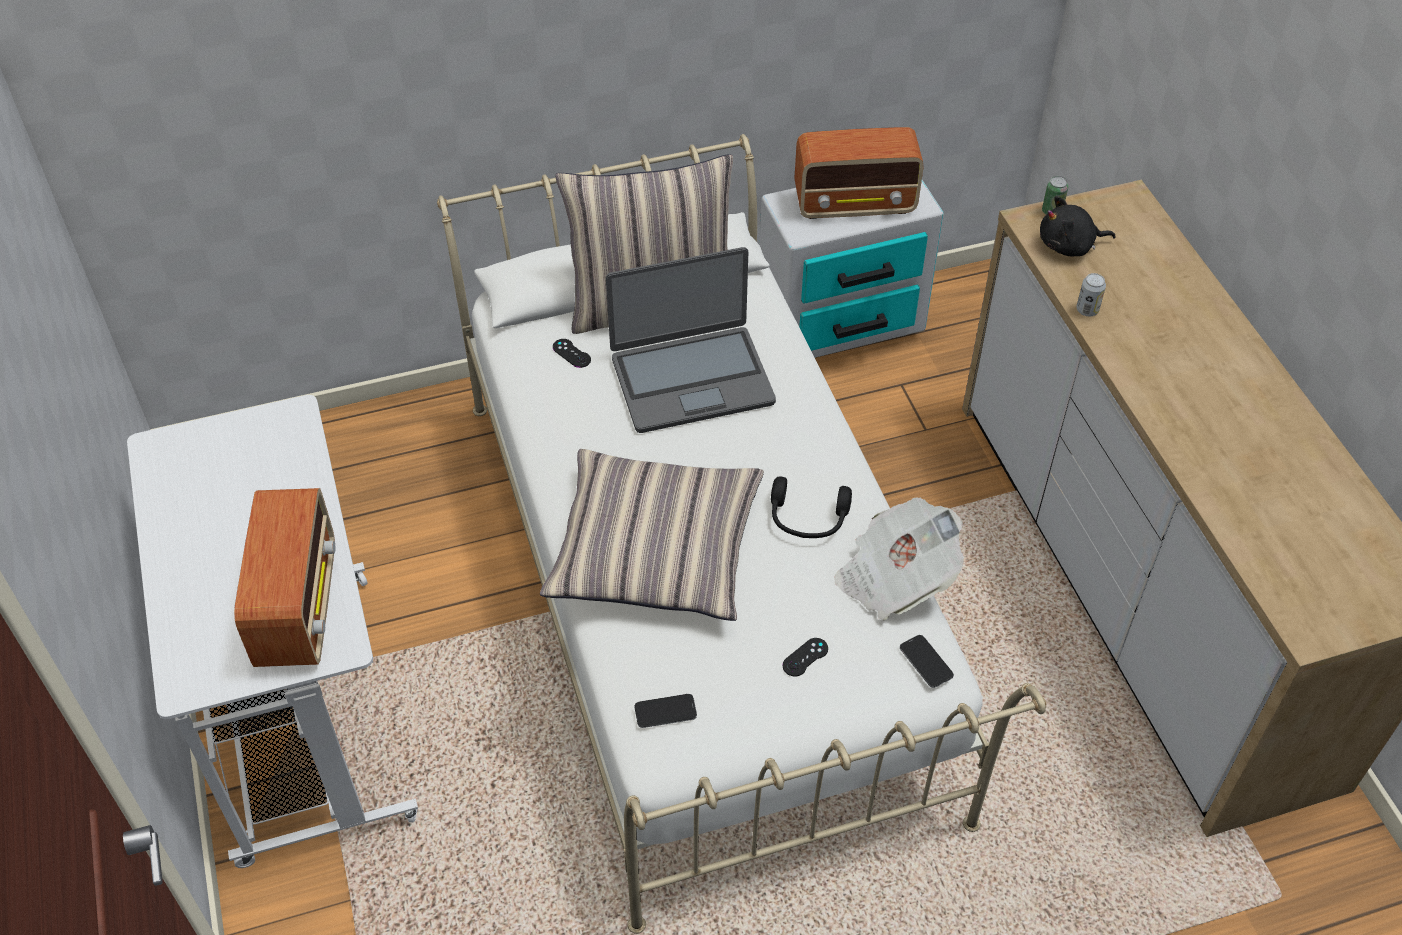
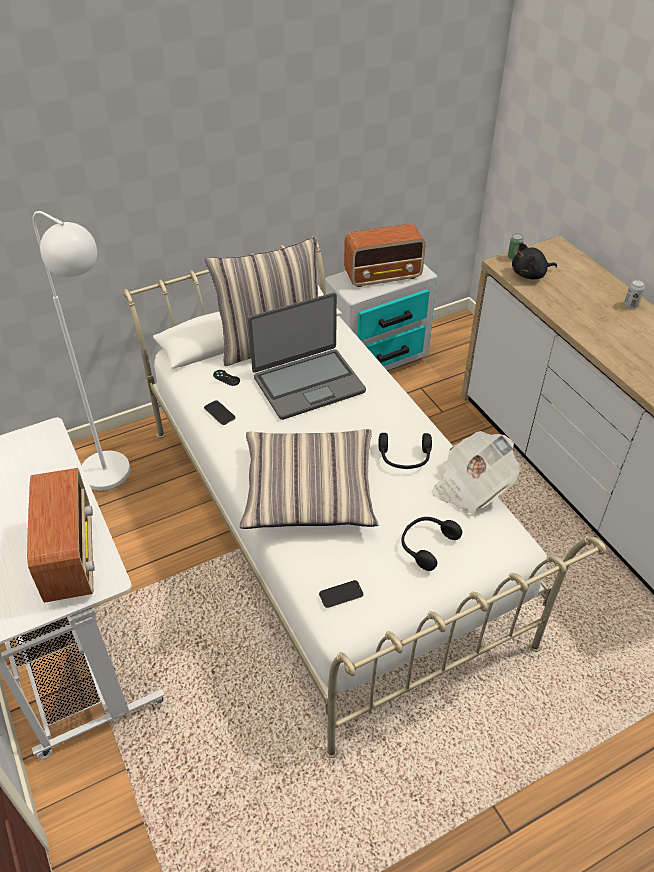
camera: 10 degrees left, 5 degrees down
(402, 474) = (116, 480): none -> white floor lamp
(805, 657) = (426, 545): black game controller -> black headphones
(926, 662) = (506, 536): phone -> phone (219, 413)
(1087, 310) = (553, 308): can -> can (631, 305)

